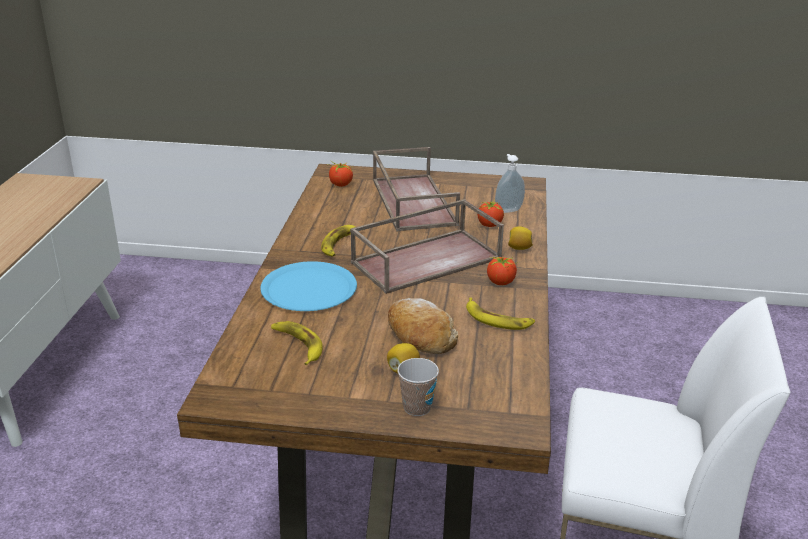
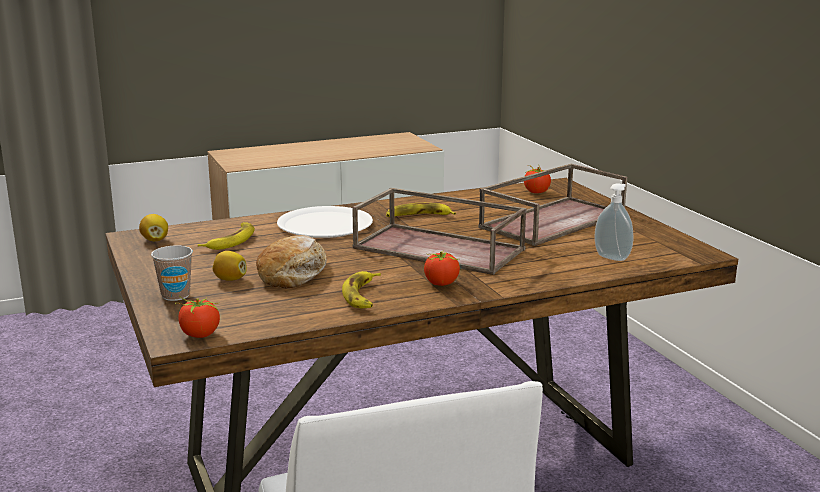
camera: 60 degrees right, 10 degrees down
(309, 289) = (325, 224): blue plate -> white plate
(489, 225) = (561, 256): tomato -> tomato (199, 334)
(519, 248) = (530, 277): lemon -> lemon (155, 240)

